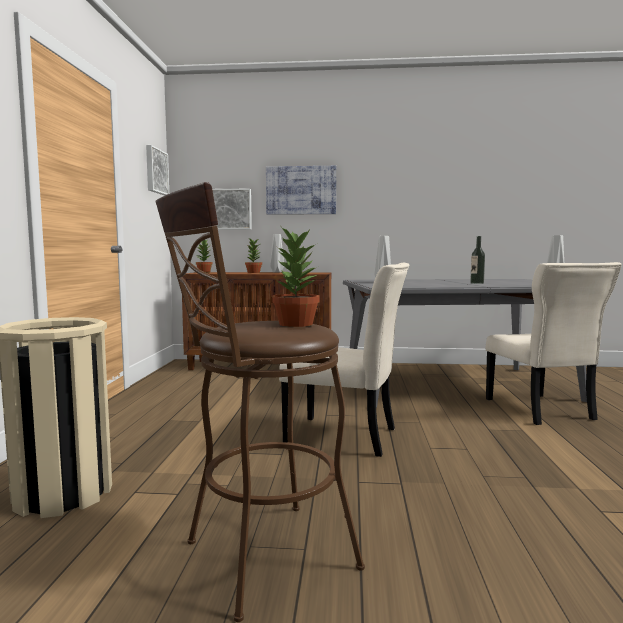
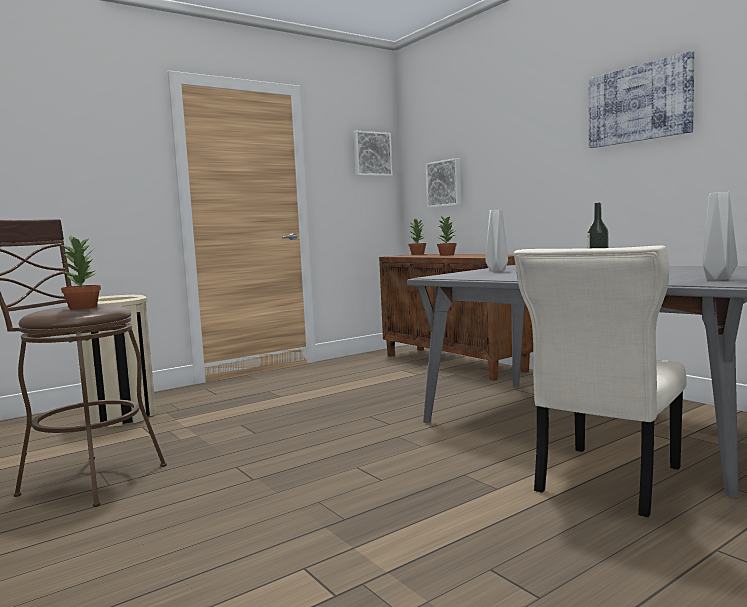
camera: 50 degrees right, 0 degrees up
(277, 272) = (474, 254): grey vase -> none
(301, 190) = (504, 152): picture -> picture (639, 103)
(346, 437) = (327, 437): beige chair -> none

